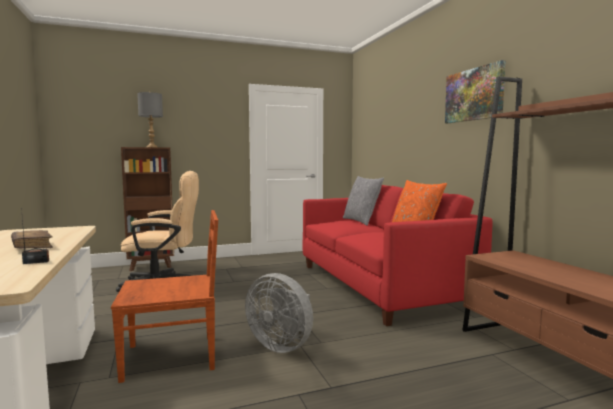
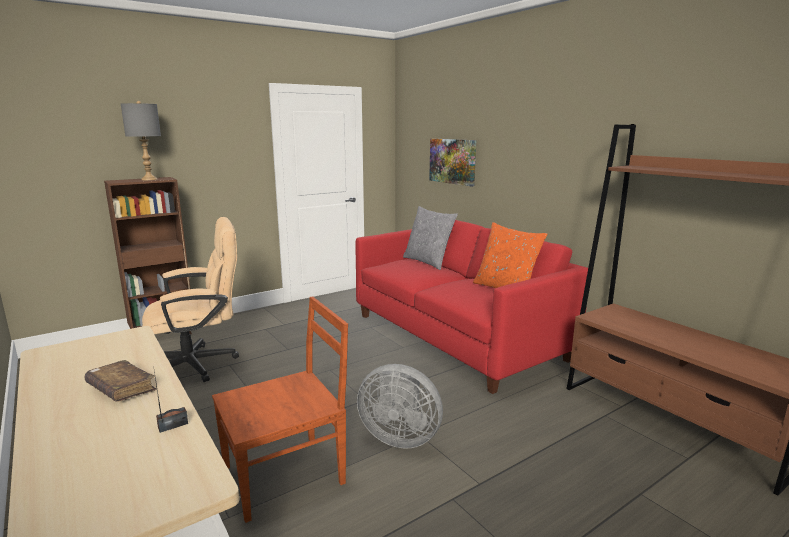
camera: 15 degrees left, 10 degrees up
(474, 94) = (572, 129): picture -> picture (452, 161)

